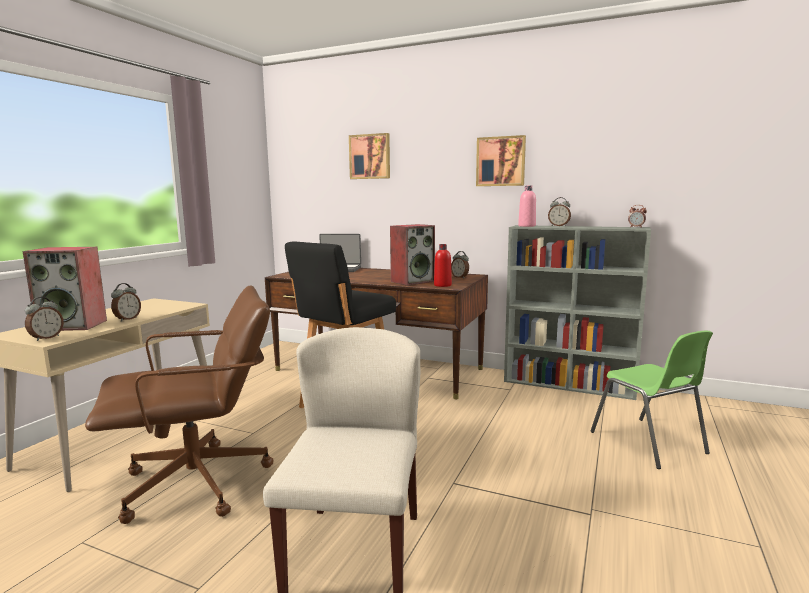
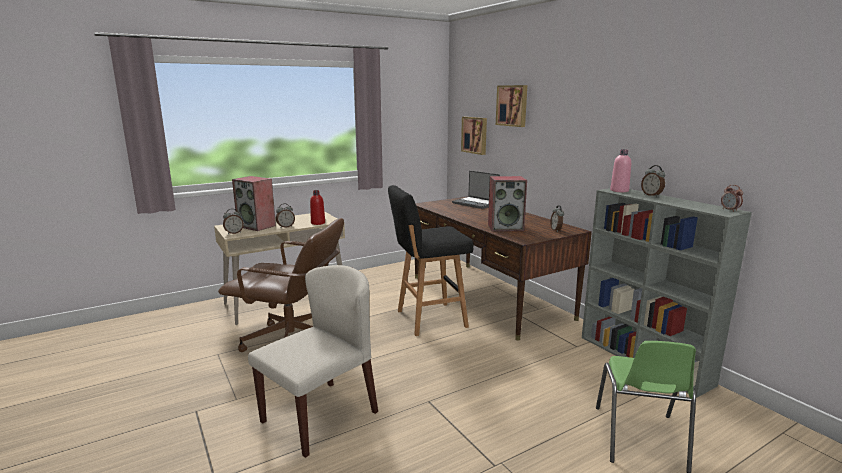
camera: 35 degrees right, 5 degrees up
(442, 285) = (520, 236): red bottle -> red bottle (318, 223)
(501, 161) = (613, 120): picture -> picture (475, 135)

